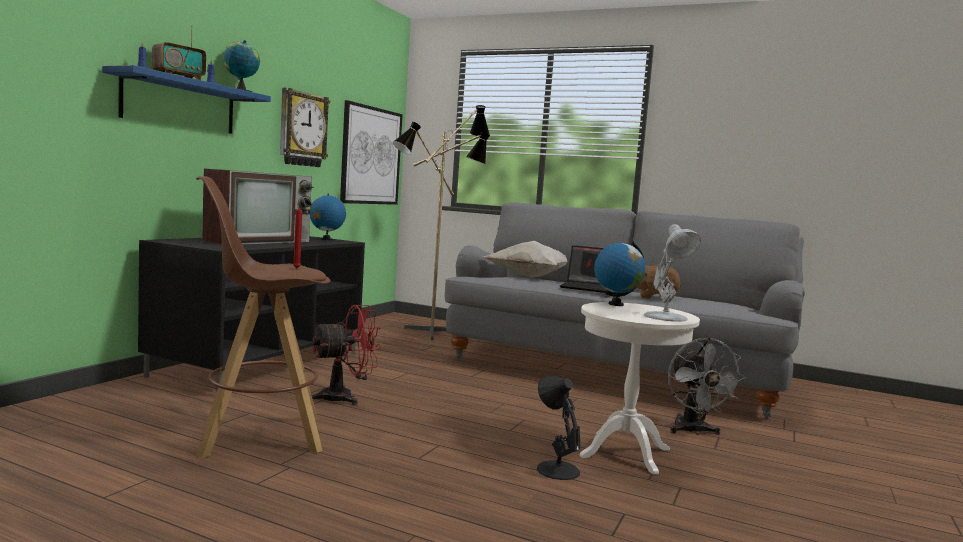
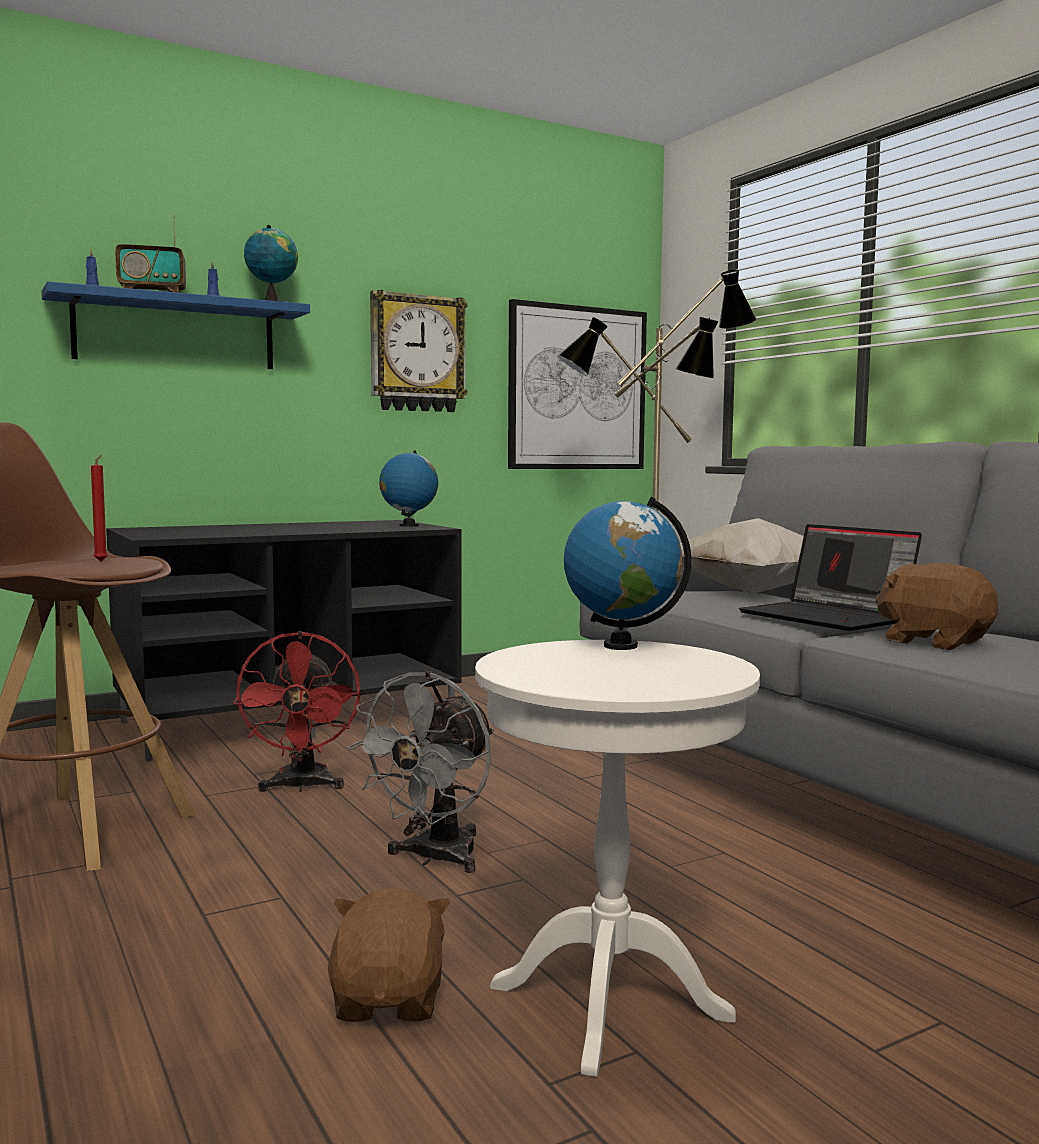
camera: 35 degrees right, 0 degrees up
(259, 241) = (276, 528): television -> none
(345, 397) = (301, 787): red fan -> red fan turned 75 degrees clockwise
(556, 469) = (390, 1000): black table lamp -> brown plush toy
(667, 317) = (632, 681): white table lamp -> none
(693, 431) = (888, 989): grey fan -> grey fan (434, 859)

